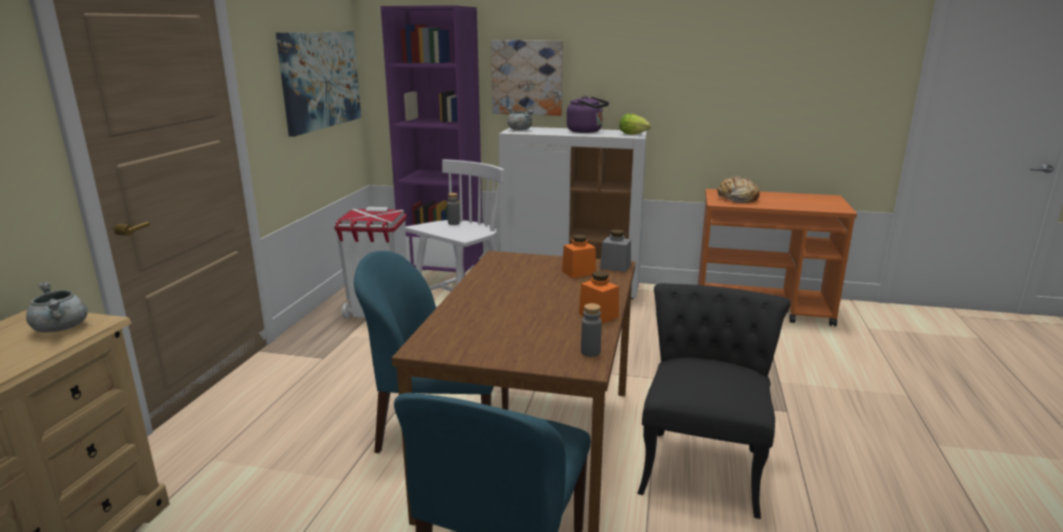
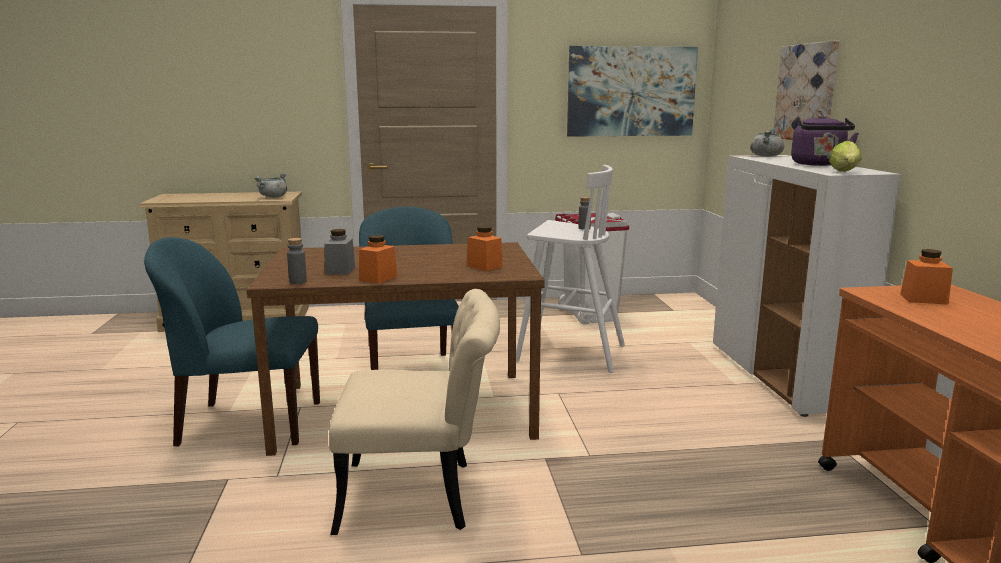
camera: 70 degrees right, 5 degrees down
(444, 279) = (697, 321): purple bookcase -> none
(615, 266) = (516, 274): grey jar -> grey jar (340, 270)
(702, 462) = (423, 495): black chair -> beige chair
(736, 198) = (923, 299): bread -> orange jar

